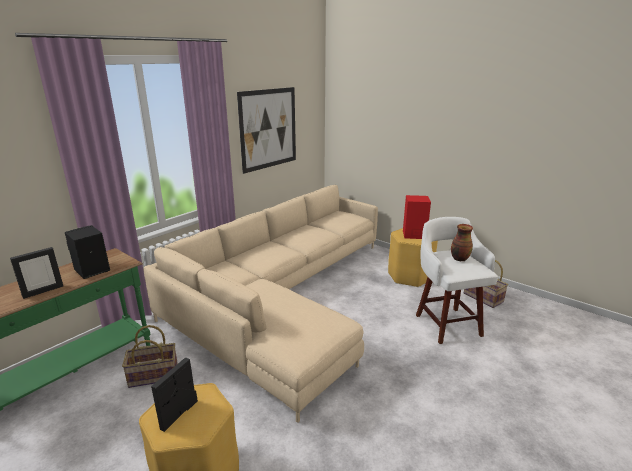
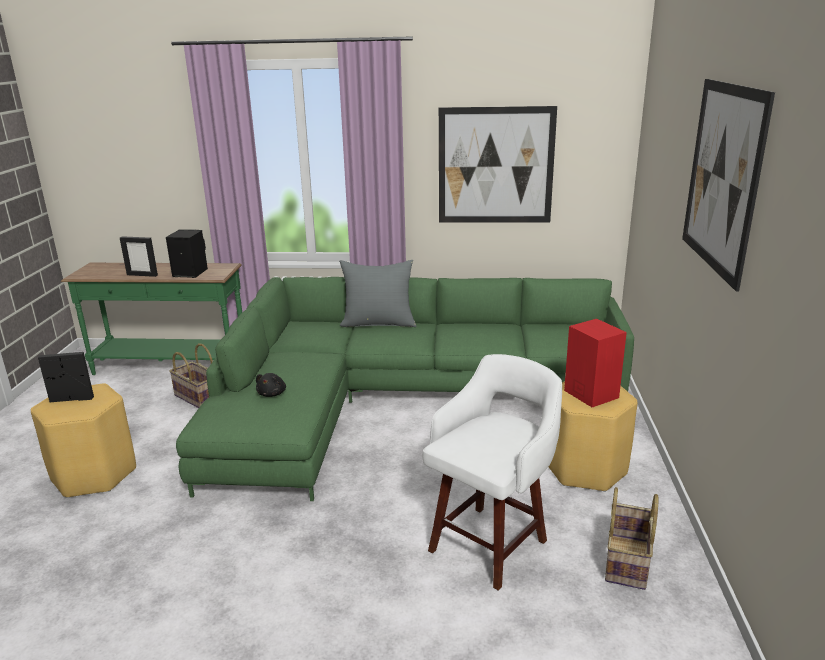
camera: 55 degrees right, 0 degrees up
(244, 253) = (379, 323): none -> grey pillow
(282, 298) = (392, 400): beige sofa -> green sofa
(293, 315) = (272, 393): none -> black plush toy
(459, 258) = (503, 435): vase -> none
(461, 109) = (722, 178): none -> picture

